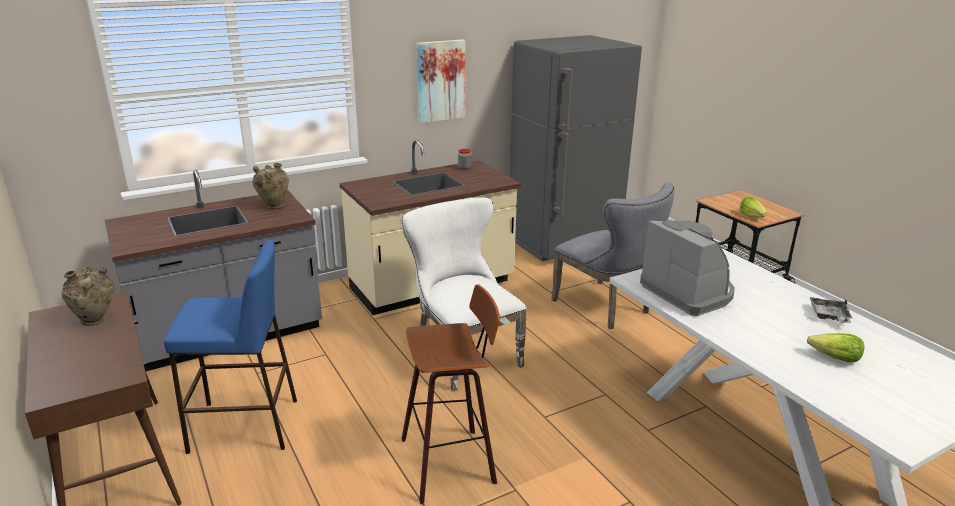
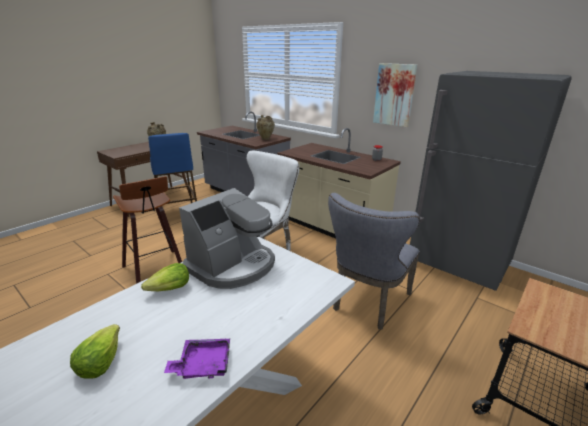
camera: 70 degrees right, 0 degrees up
(752, 216) = (539, 325): lettuce -> lettuce (170, 289)
(829, 316) = (203, 364): grey tray -> purple tray

